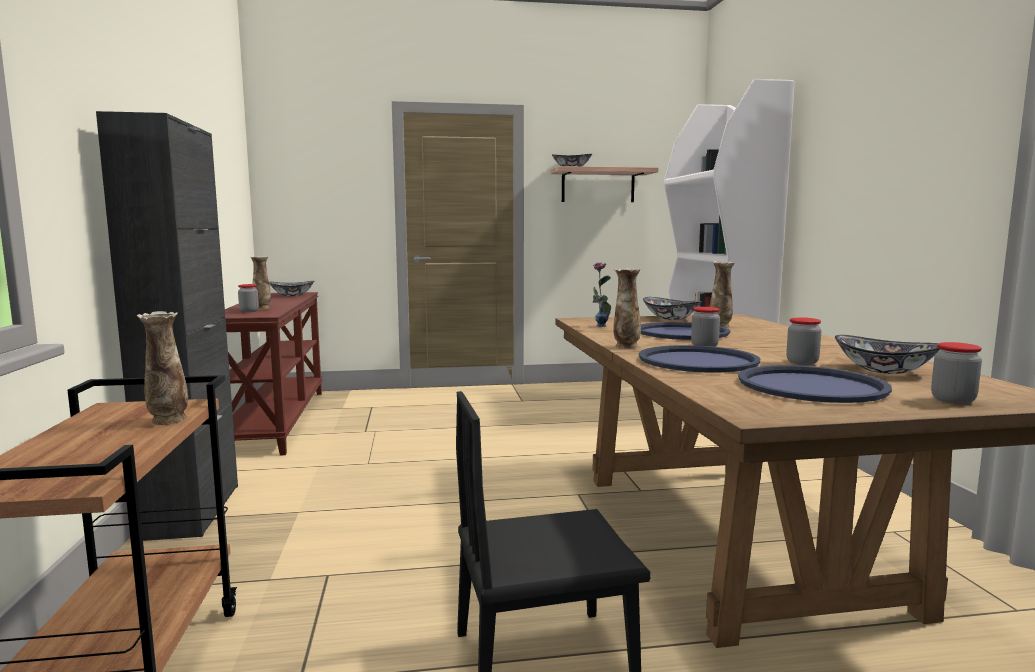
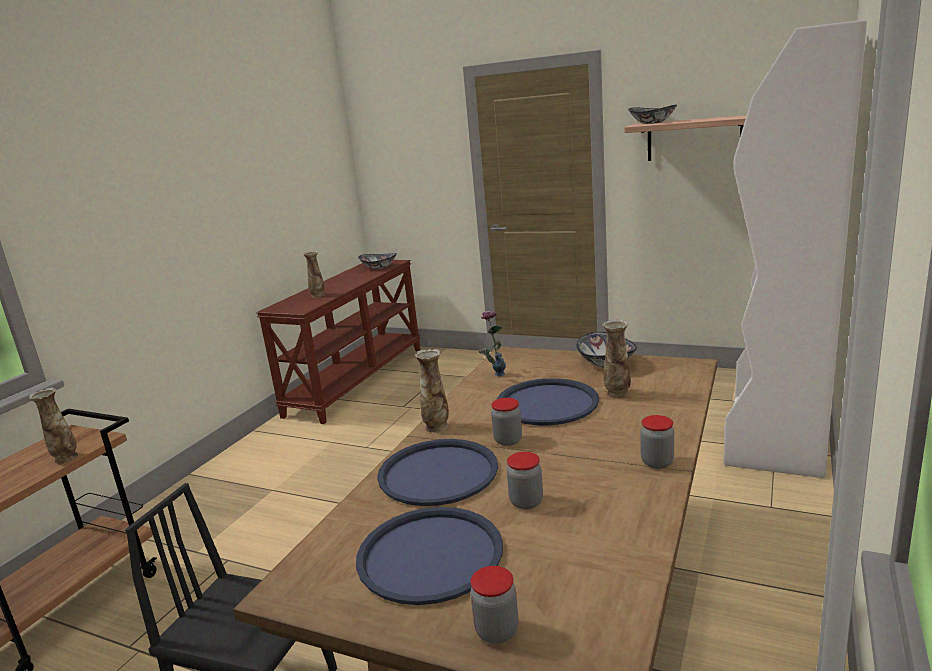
camera: 35 degrees right, 10 degrees up
(193, 511) = (220, 471): black cabinet -> none
(249, 311) = (301, 301): jar -> jar (657, 462)
(884, 370) = (570, 545): bowl -> none

